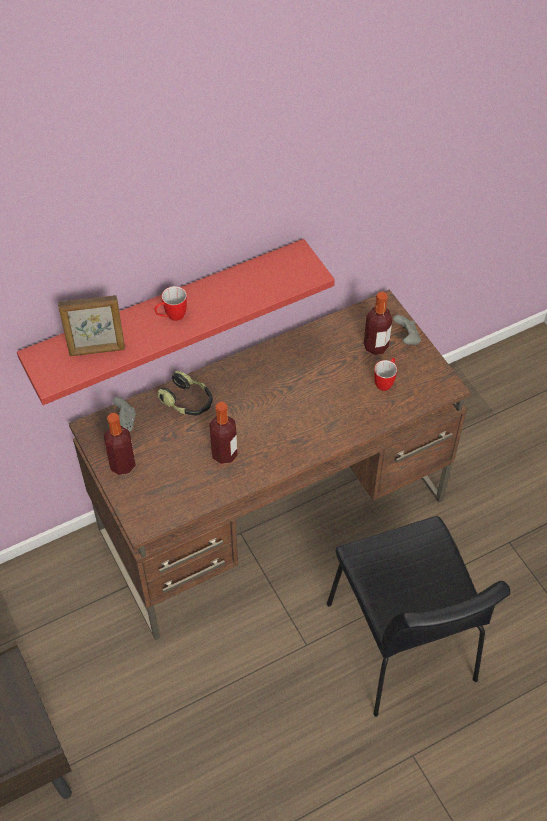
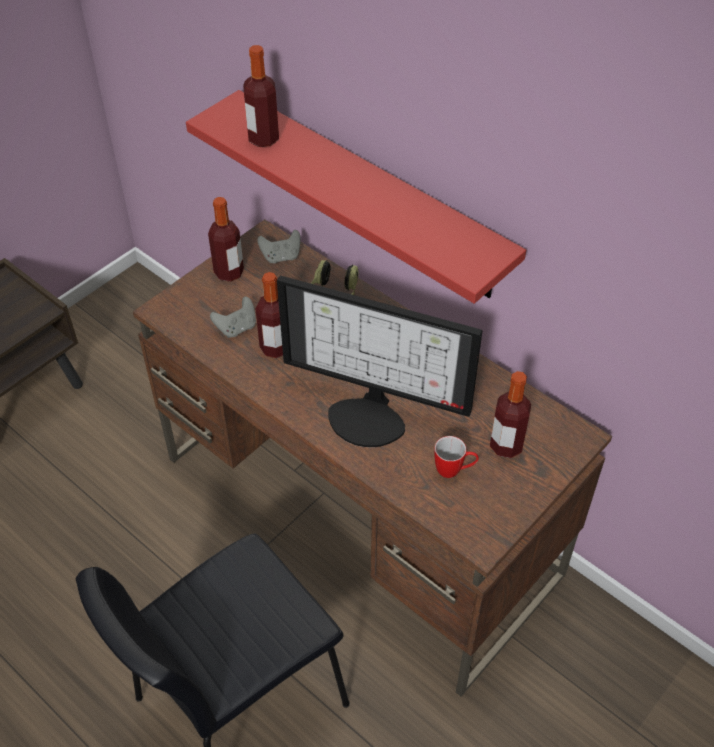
camera: 70 degrees right, 5 degrees down
(97, 351) = (263, 138): picture frame -> bottle
(171, 317) = (337, 176): mug -> none
(318, 414) = (370, 416): none -> monitor
(407, 338) = (539, 475): grey game controller -> grey game controller (237, 328)

